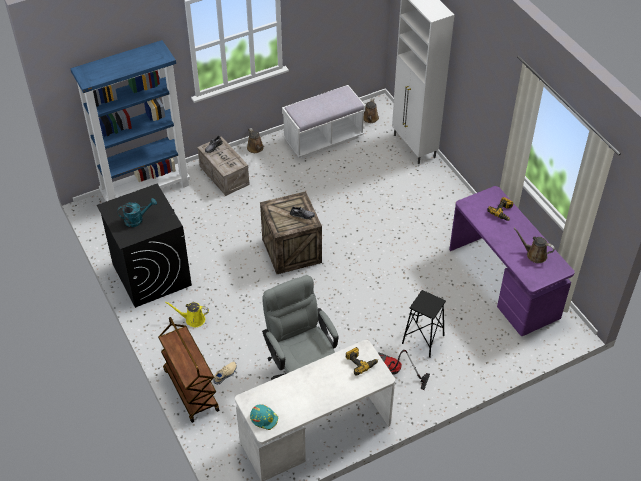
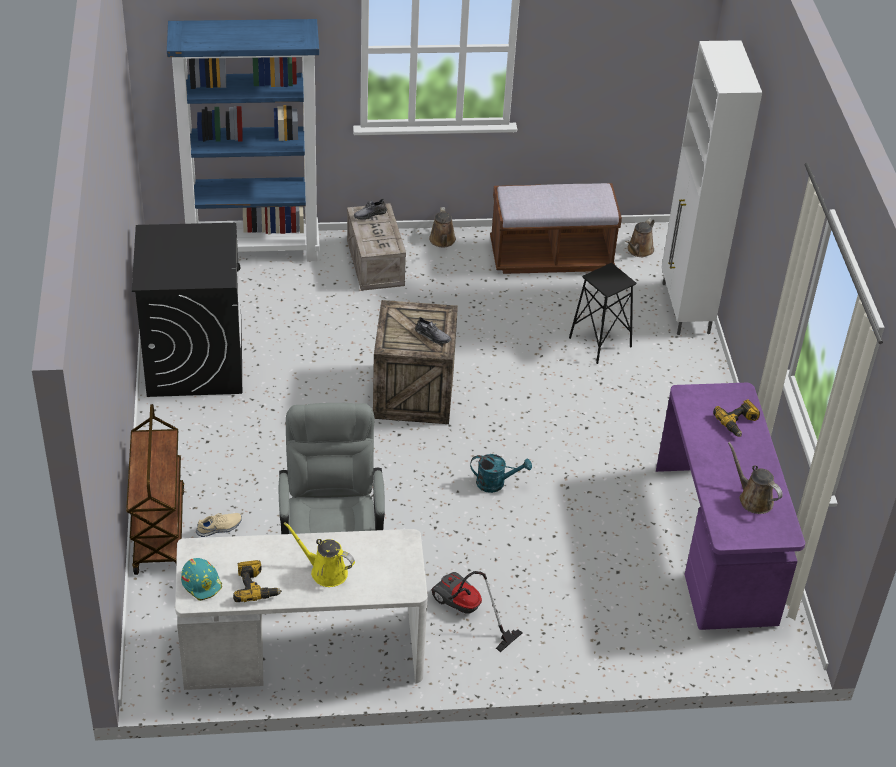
camera: 20 degrees right, 5 degrees down
(137, 219) = (178, 260): turquoise watering can -> turquoise watering can (496, 483)
(193, 319) = (217, 439): yellow watering can -> yellow watering can (325, 571)
(323, 139) = (551, 257): white bench -> brown bench
(360, 362) = (388, 557): power drill -> power drill (256, 587)
(423, 340) = (540, 581): black stool -> black stool (599, 342)

